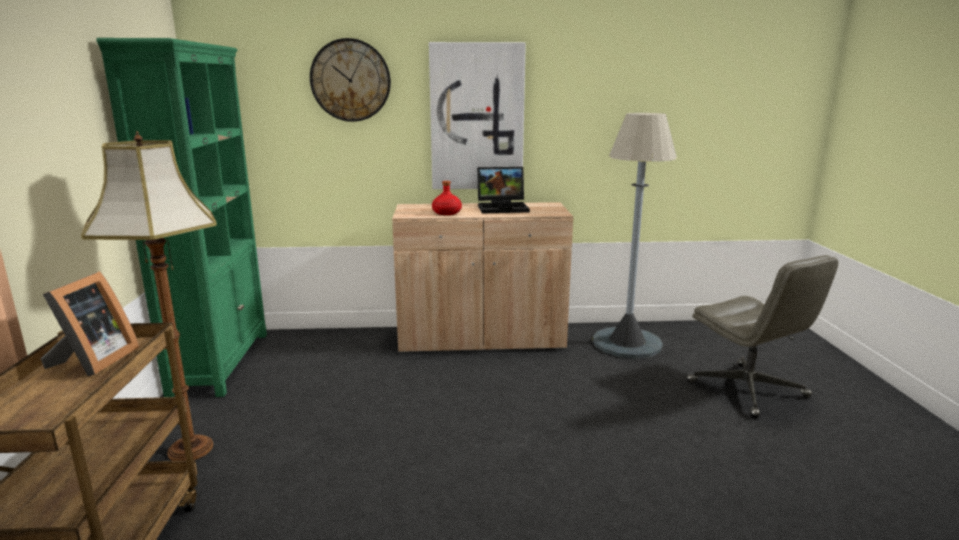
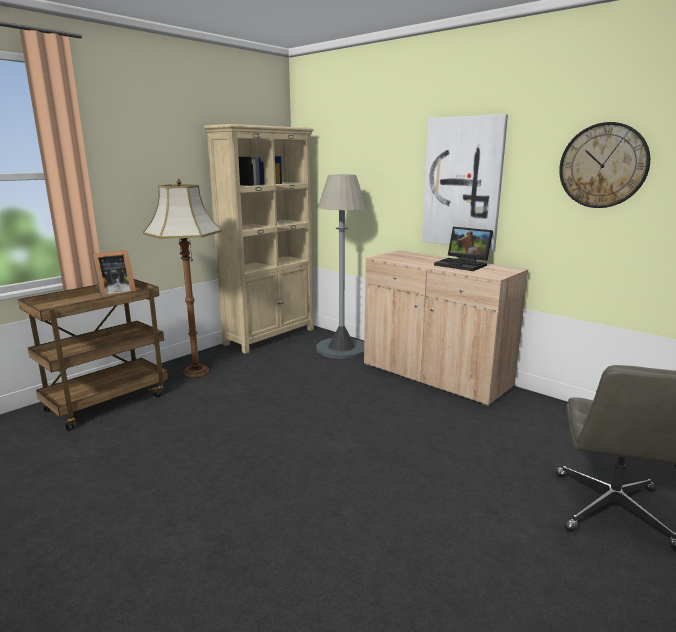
camera: 45 degrees right, 0 degrees up
(221, 362) = (270, 336): green bookcase -> beige bookcase
(350, 80) = (377, 150): wall clock -> wall clock (603, 166)
(447, 213) = (410, 260): red bottle -> none
(626, 343) = (556, 424): grey floor lamp -> grey floor lamp (341, 348)

